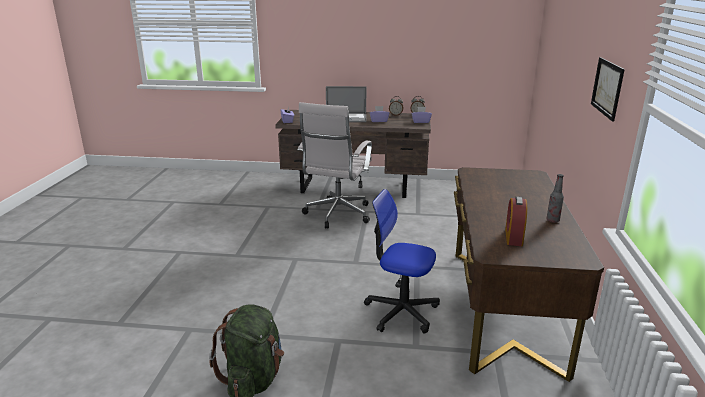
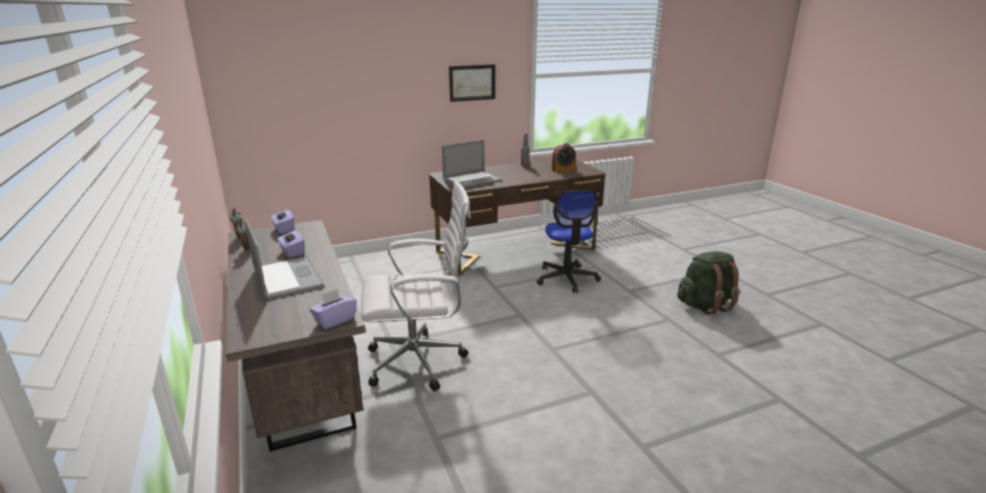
camera: 120 degrees left, 0 degrees up
(499, 181) = (472, 180): none -> laptop

